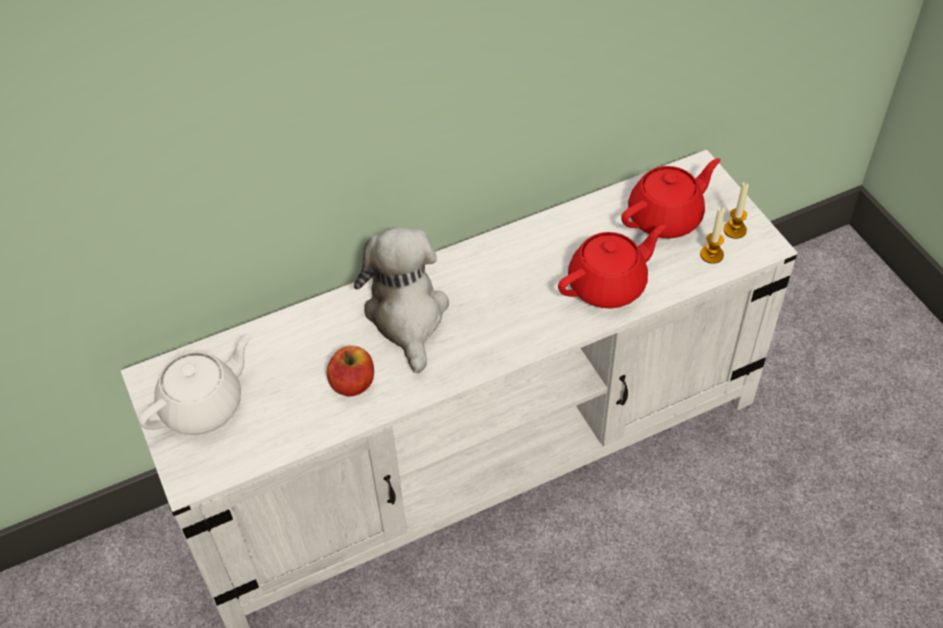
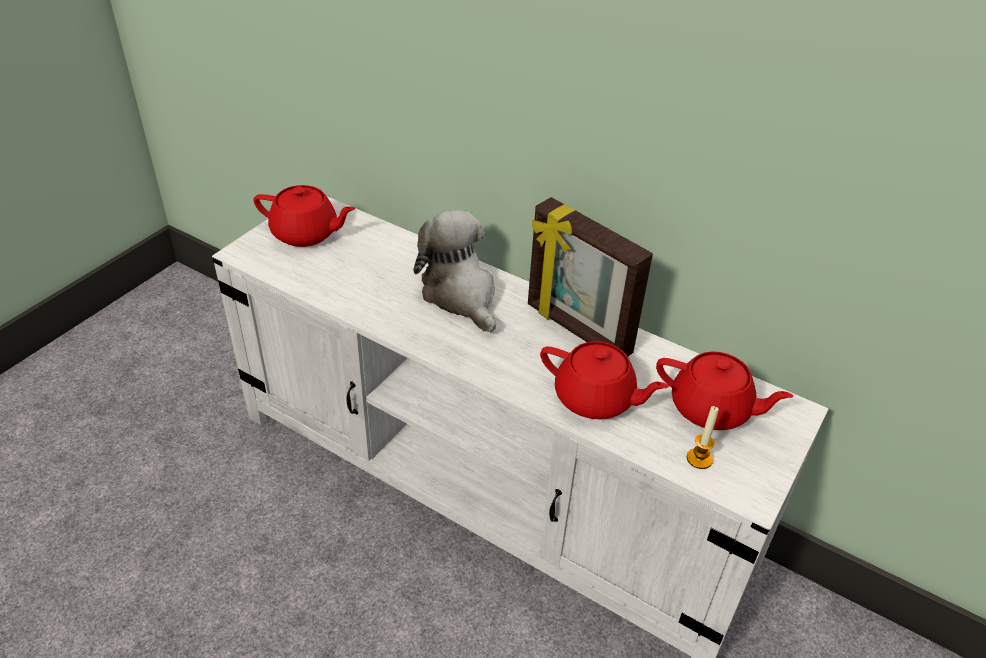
camera: 55 degrees right, 10 degrees down
(204, 406) = (306, 234): white teapot -> red teapot
(353, 383) = (375, 293): apple -> none
(407, 315) = (460, 294): plush toy -> plush toy turned 75 degrees counterclockwise
(517, 254) = (577, 330): none -> picture frame
(734, 230) = (747, 465): candle -> none

